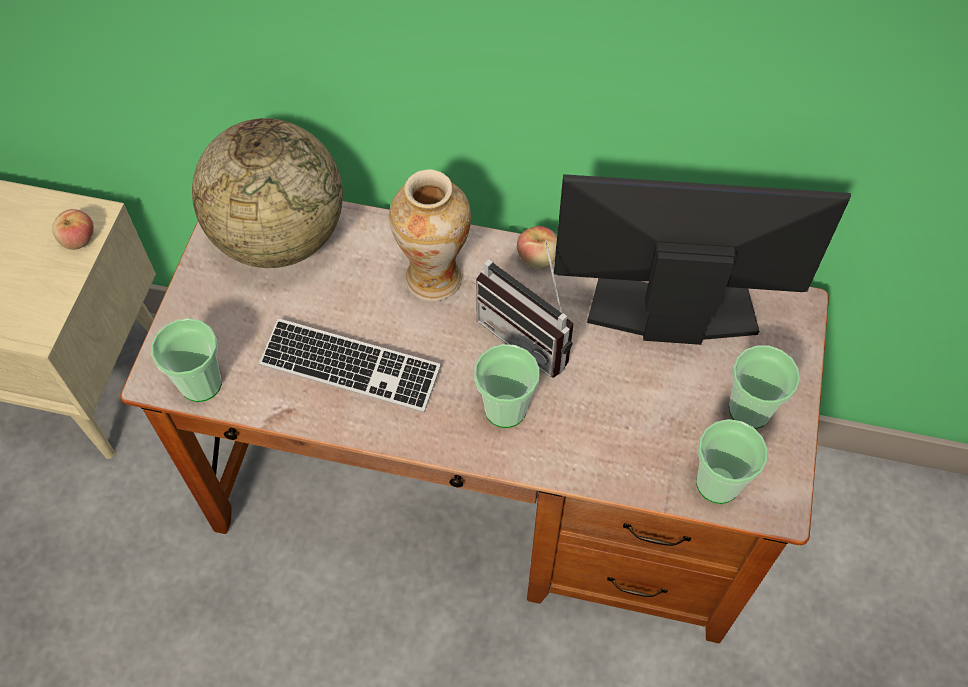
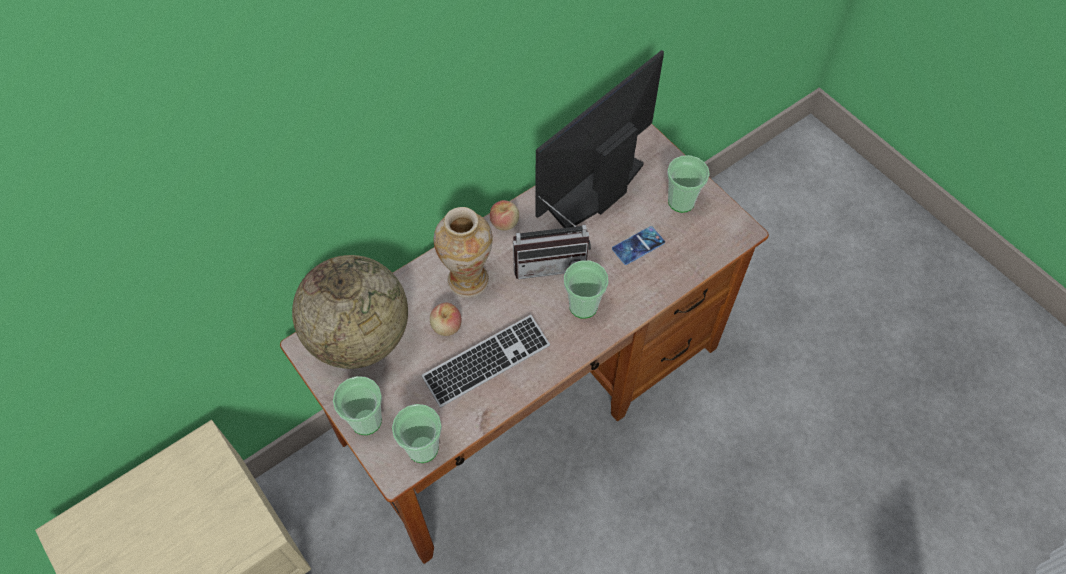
camera: 50 degrees left, 0 degrees up
(78, 240) = (213, 465): apple -> apple (446, 326)
(640, 408) = (638, 246): none -> phone
(717, 483) = (708, 245): cup -> cup (366, 420)

